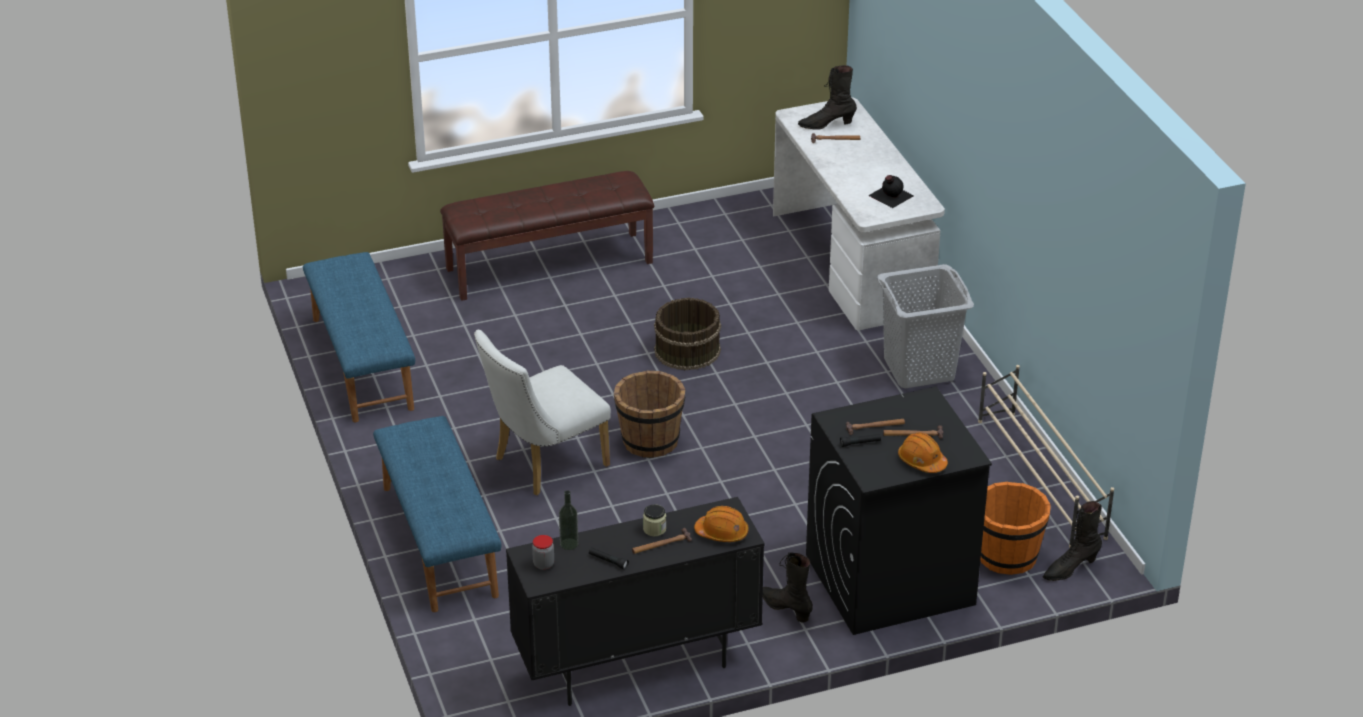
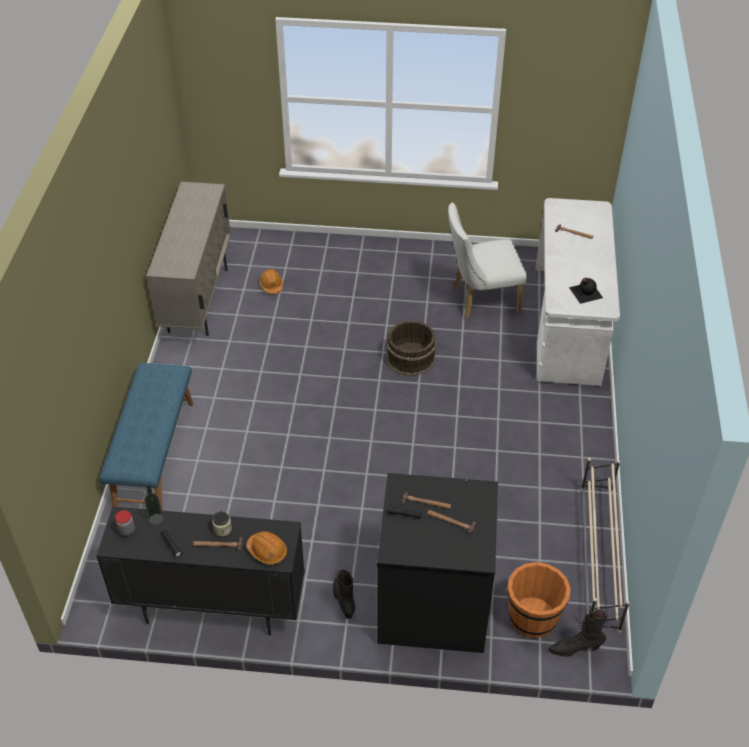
camera: 25 degrees right, 10 degrees up
(361, 363) = (198, 300): blue bench -> beige cabinet
(544, 464) = (259, 417): white chair -> white chair (480, 299)
(549, 265) = (362, 263): brown bench -> none
(650, 441) = (340, 423): brown bucket -> none
(826, 125) = (575, 219): black boot -> none
(919, 369) = (564, 428): grey laundry basket -> none
(921, 461) = (441, 549): orange hard hat -> orange hard hat (271, 285)

